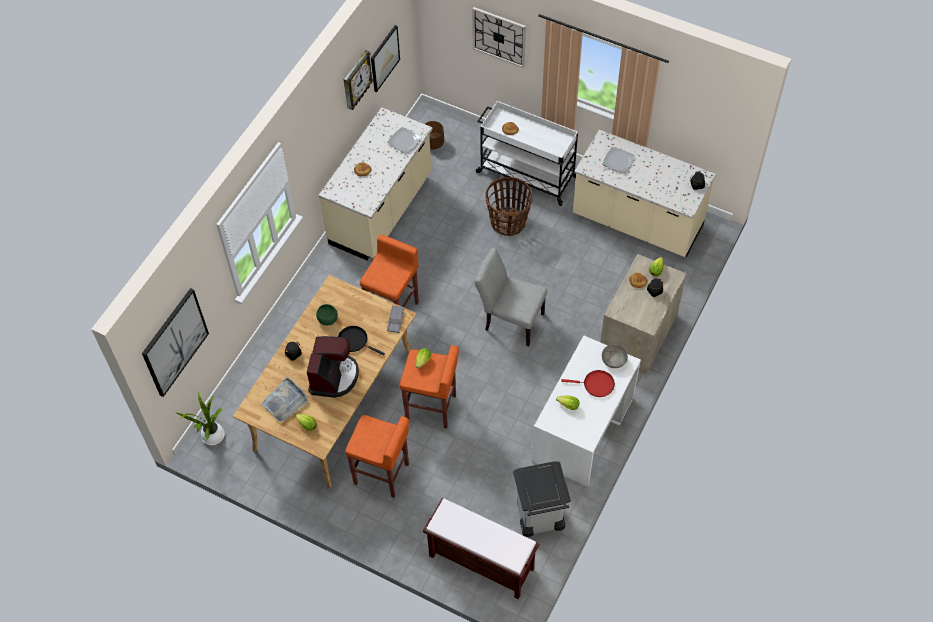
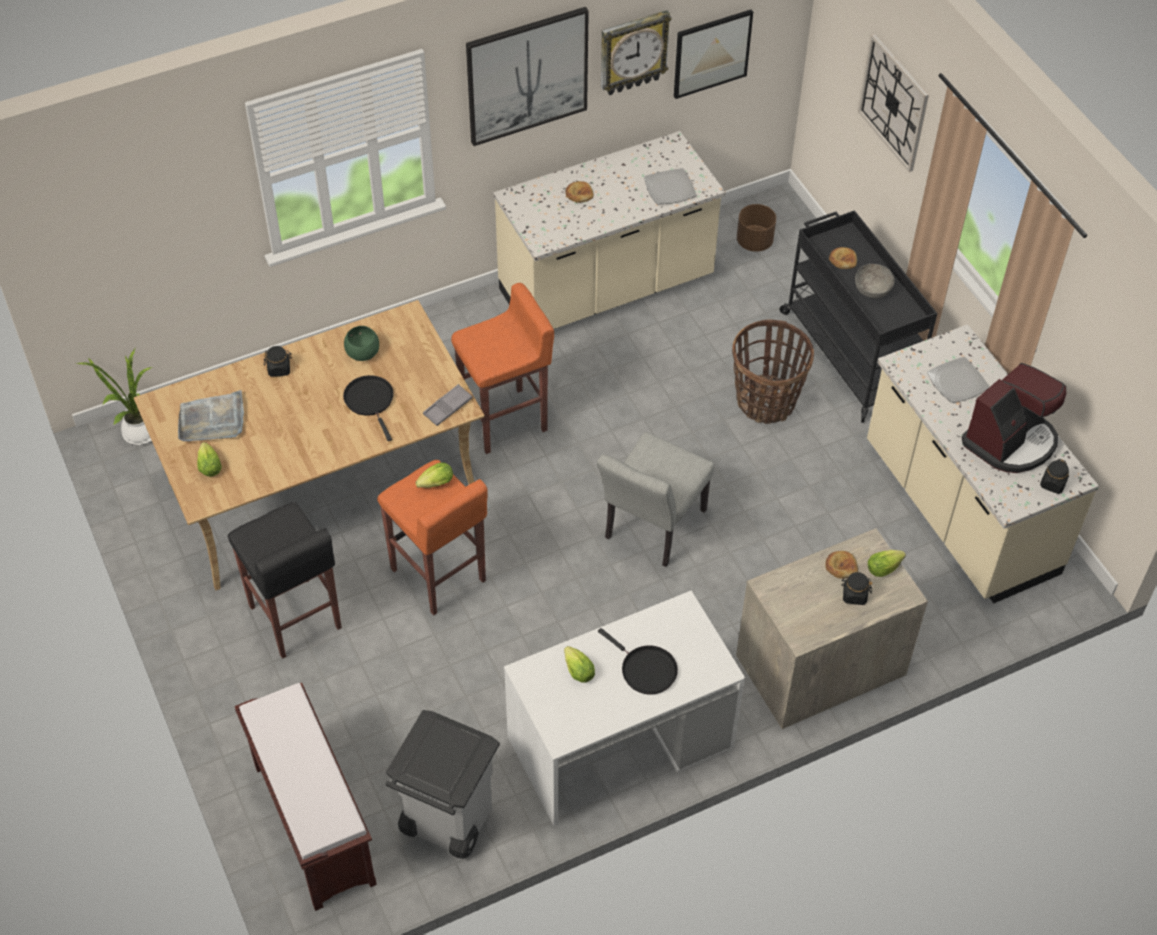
camera: 35 degrees right, 5 degrees down
(175, 342) = (107, 241): picture -> picture (527, 75)
(333, 376) = (301, 428): coffee machine -> coffee machine (1010, 441)
(382, 475) = (295, 618): orange stool -> black stool
(510, 320) = (650, 529): grey chair -> grey chair turned 120 degrees counterclockwise
(526, 174) = (849, 353): white cart -> black cart
(596, 385) = (645, 670): red frying pan -> black frying pan
(613, 360) = (703, 653): grey bowl -> grey bowl (872, 289)

